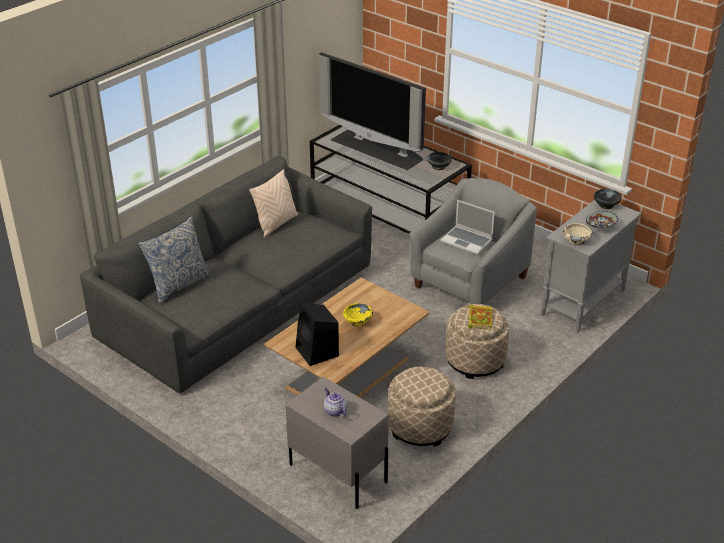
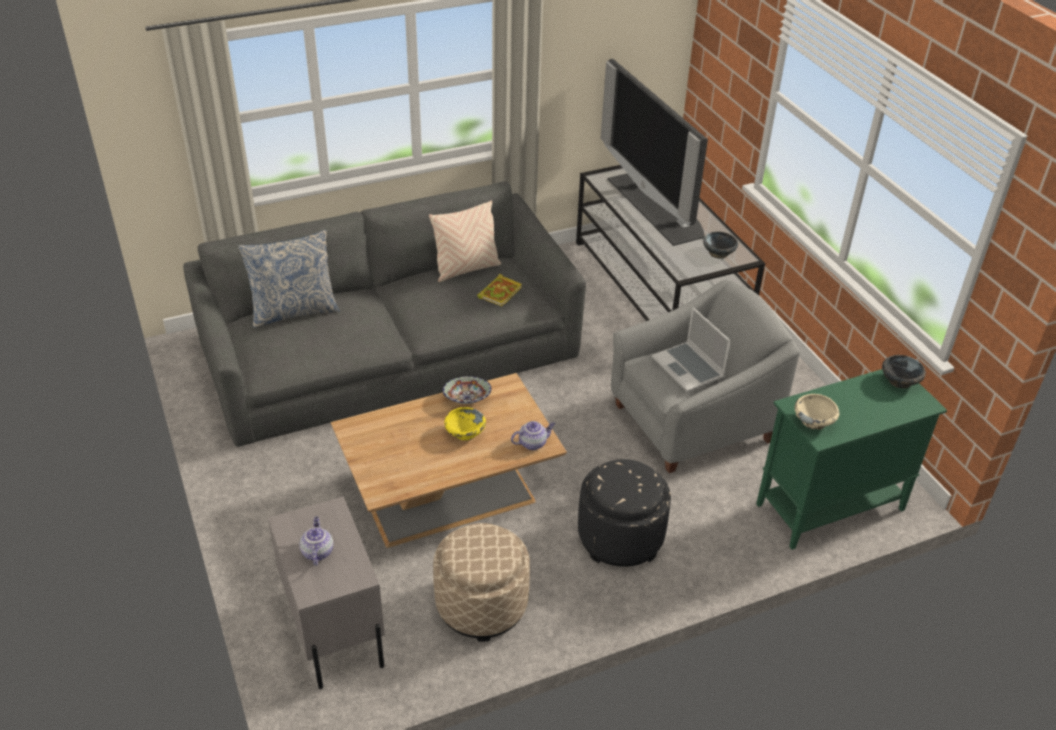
camera: 25 degrees right, 5 degrees up
(318, 352) = (384, 457): black speaker -> none
(405, 313) = (533, 443): none -> teapot
(475, 360) = (620, 537): beige ottoman -> black ottoman
(479, 318) = (627, 485): book -> book (500, 292)
(582, 303) = (829, 507): grey cabinet -> green cabinet
(601, 227) = (866, 412): bowl -> bowl (467, 399)

